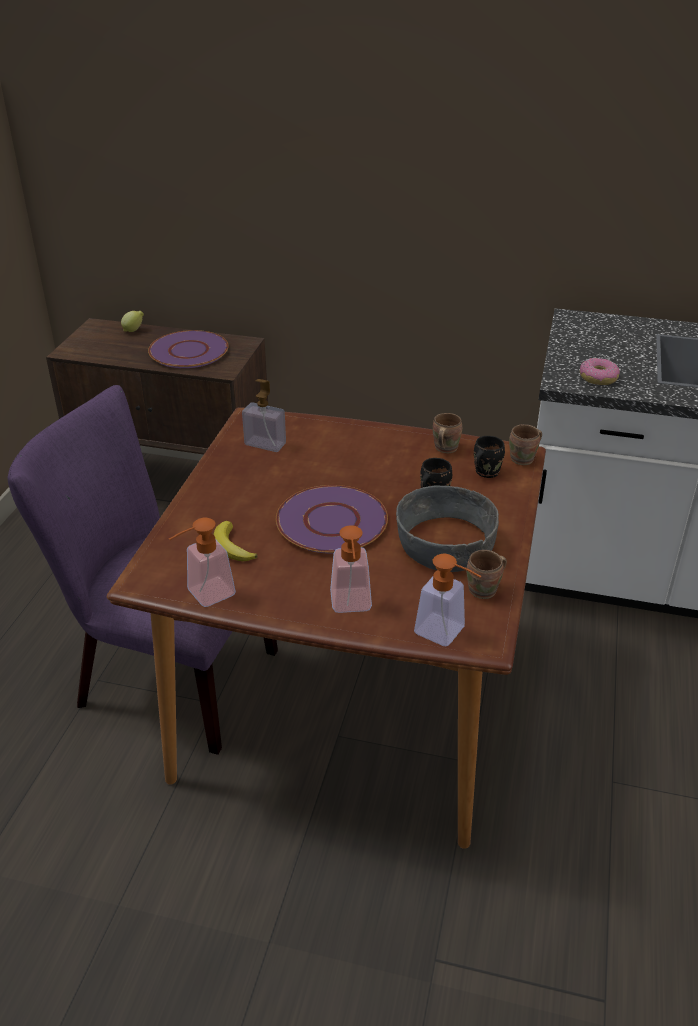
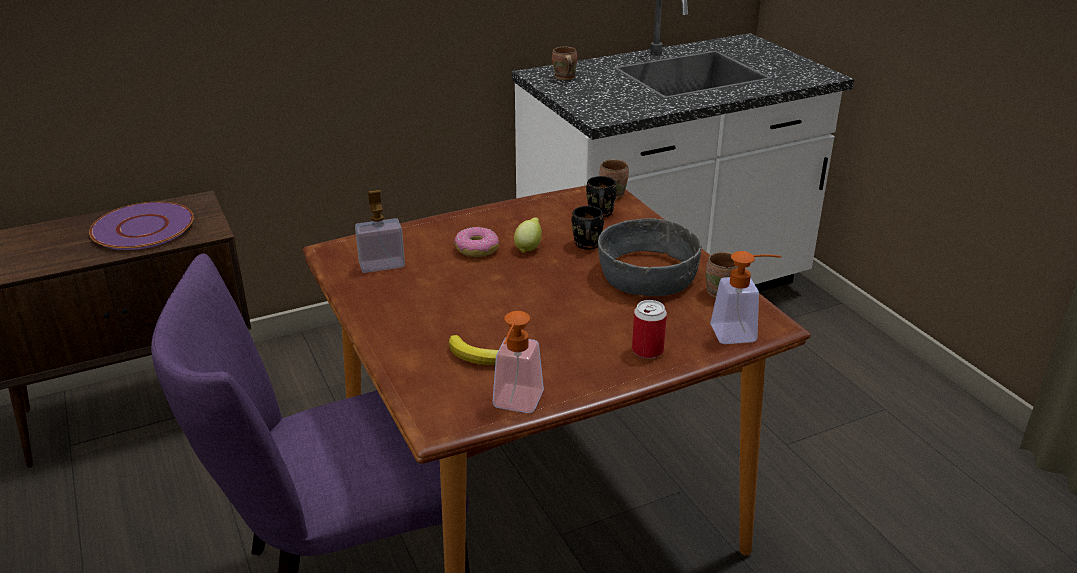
camera: 40 degrees left, 5 degrees down
(134, 330) = (42, 230): lemon -> lemon (528, 248)
(332, 521) = (536, 298): purple plate -> none
(351, 606) = (647, 350): soap dispenser -> can
(444, 448) = (543, 209): brown mug -> brown mug (564, 78)
(598, 378) = (621, 108): donut -> donut (476, 249)

